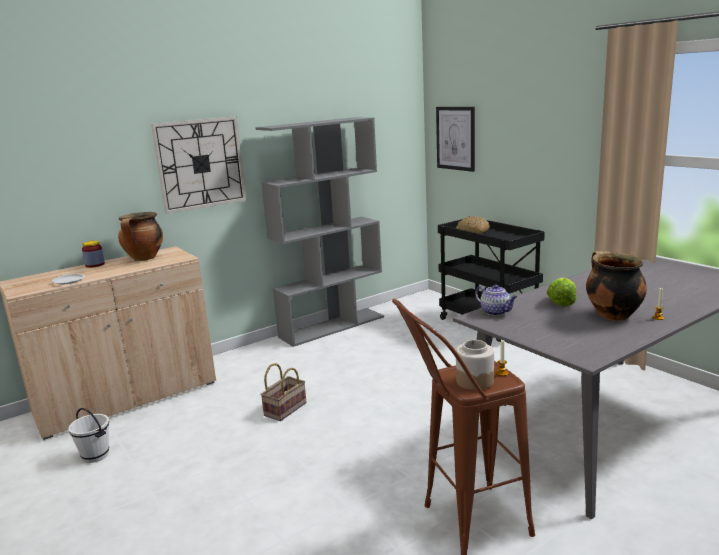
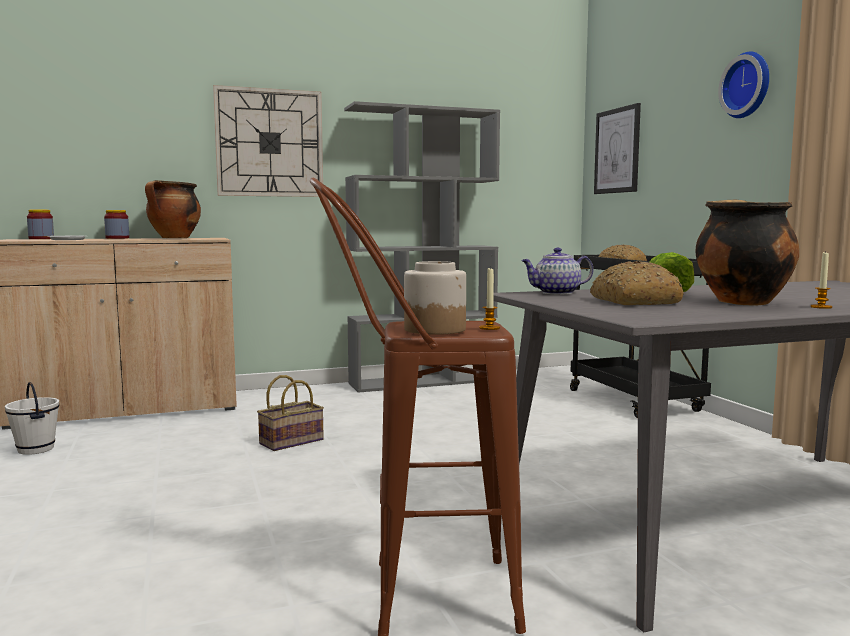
camera: 15 degrees right, 10 degrees down
(33, 277) = (41, 239): none -> jar
(496, 312) = (556, 293): teapot -> teapot turned 105 degrees clockwise
(555, 323) = (633, 301): none -> bread
(562, 113) = (748, 85): none -> wall clock

